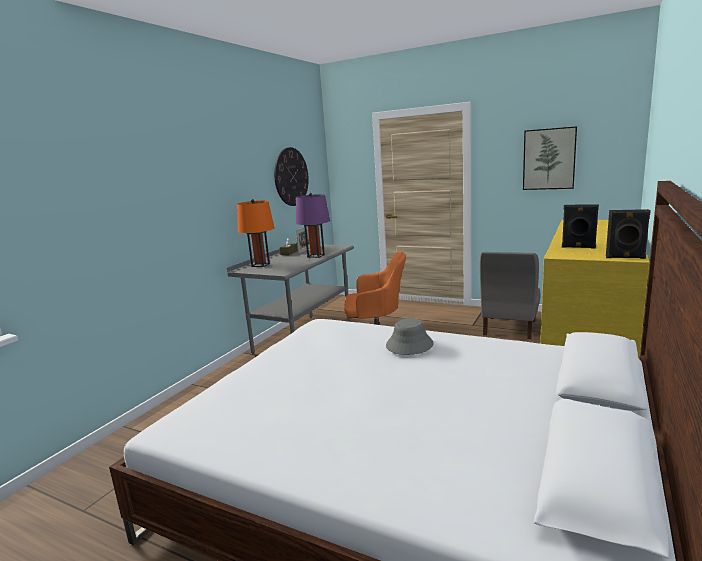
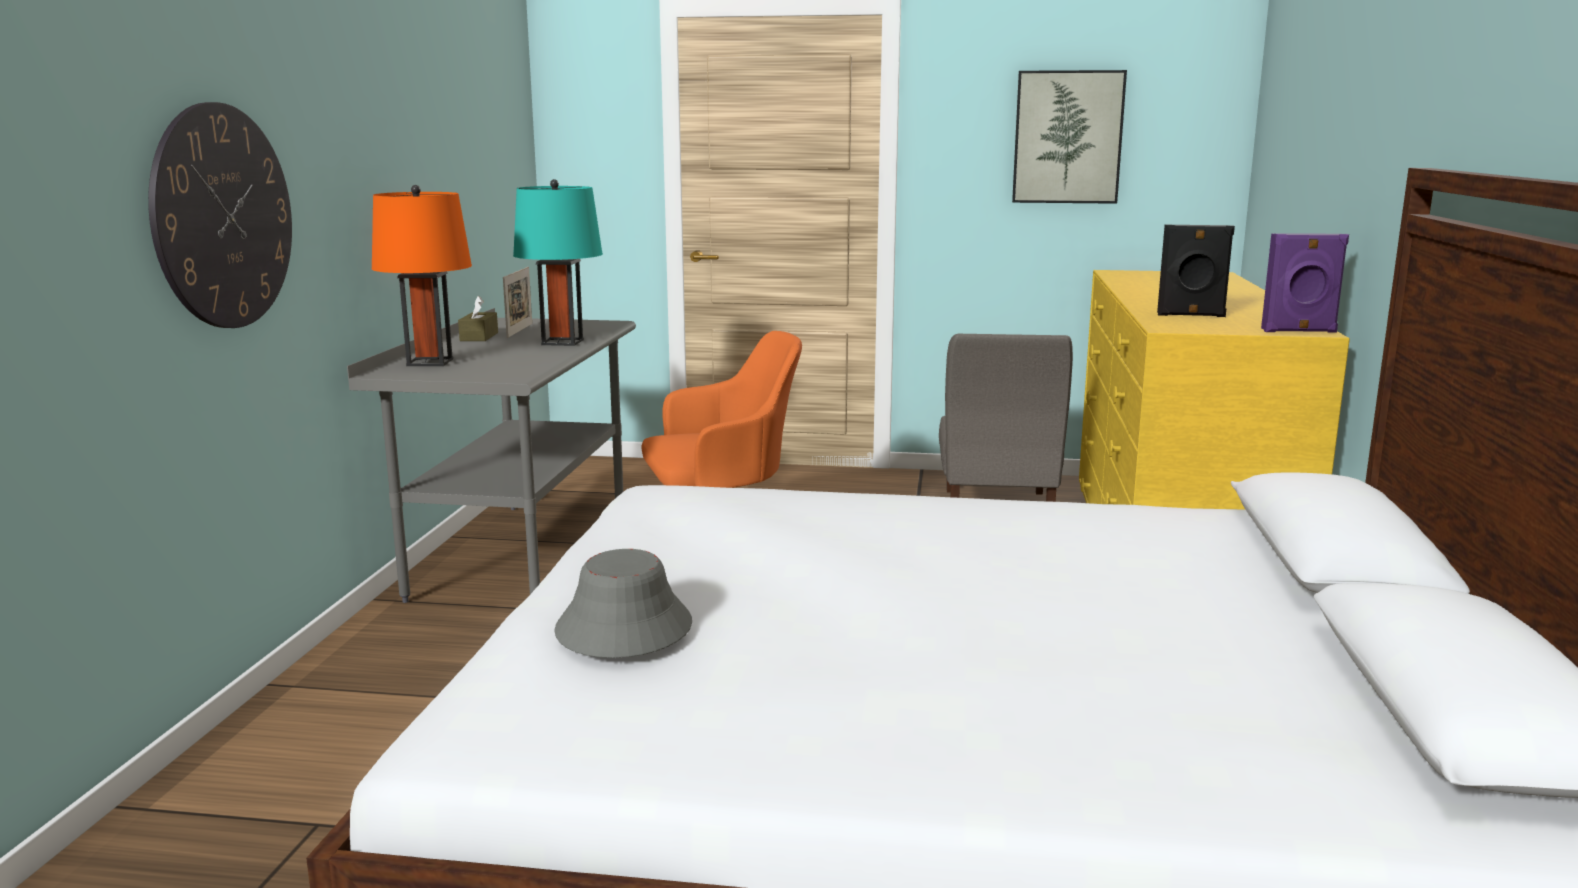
camera: 20 degrees left, 0 degrees up
(291, 177) = (467, 141): wall clock -> wall clock (223, 217)
(316, 256) = (562, 342): purple table lamp -> turquoise table lamp
(409, 345) = (916, 524): grey hat -> grey hat (623, 628)
(625, 257) = (1299, 331): black speaker -> purple speaker

